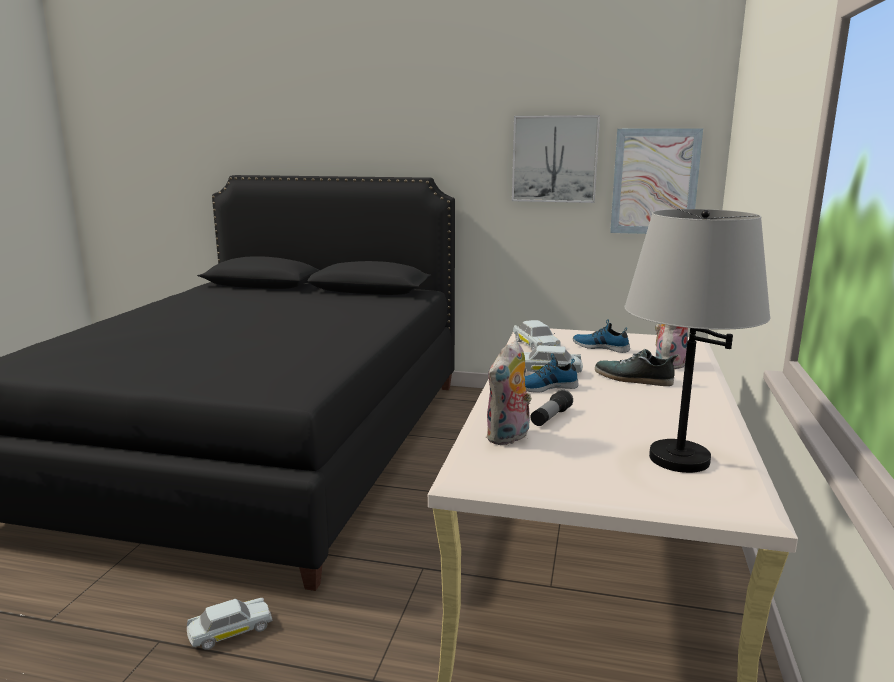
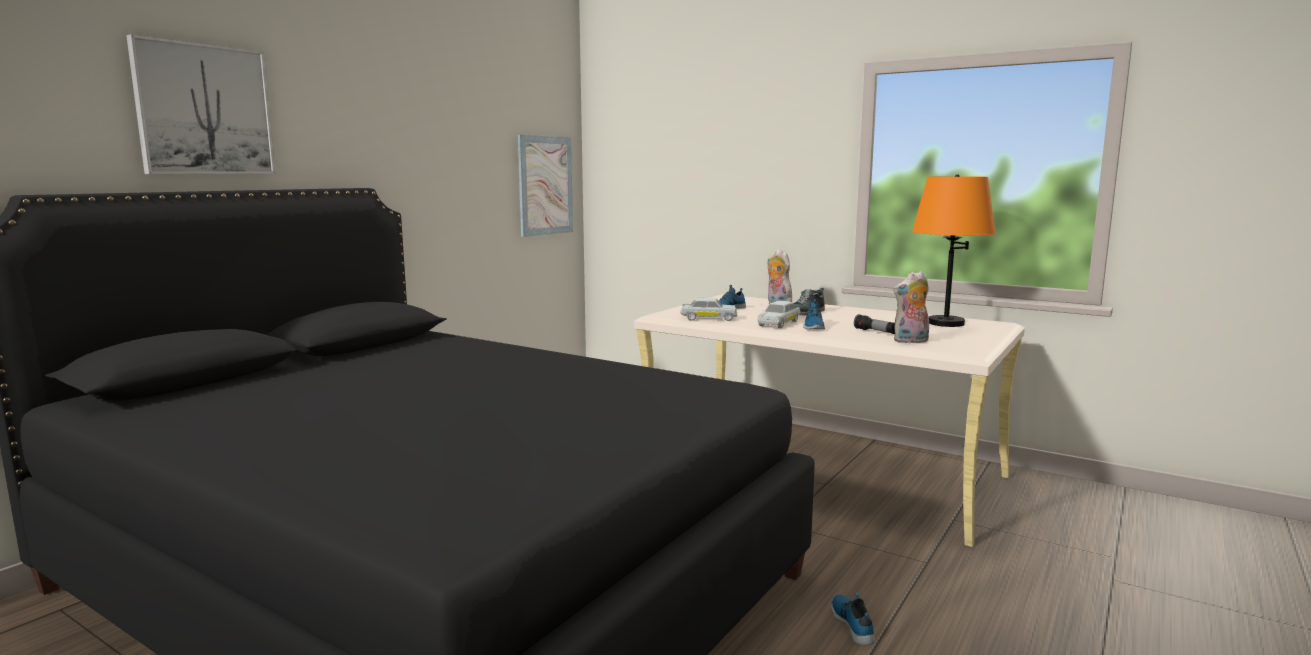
camera: 70 degrees left, 5 degrees down
(230, 631) = (853, 624): white toy car -> shoe
(509, 438) = (911, 341): plush toy -> plush toy turned 105 degrees clockwise
(554, 159) = (474, 164): picture -> picture (204, 110)
(678, 459) = (946, 323): grey table lamp -> orange table lamp

